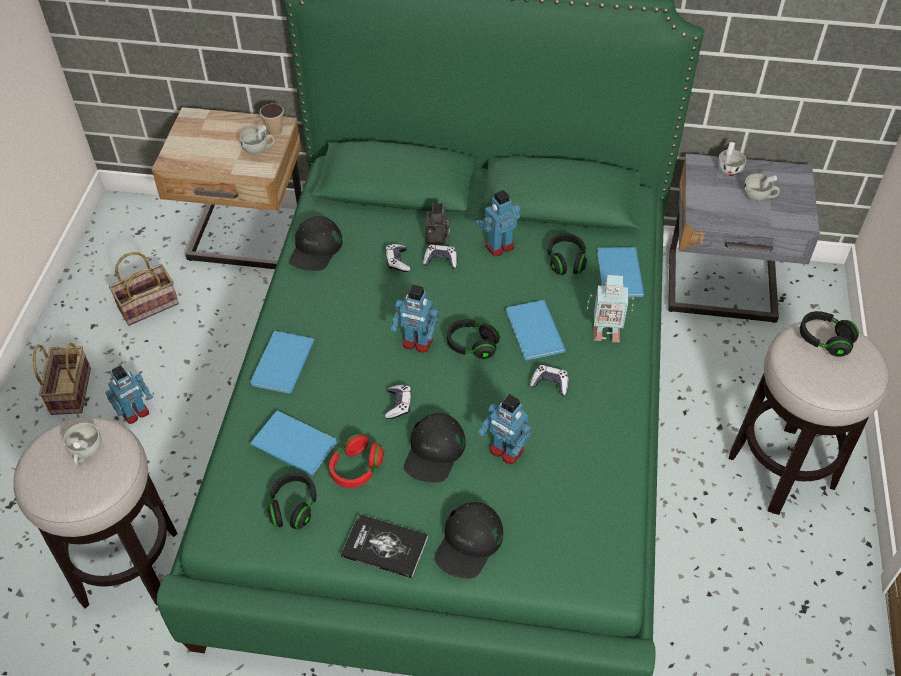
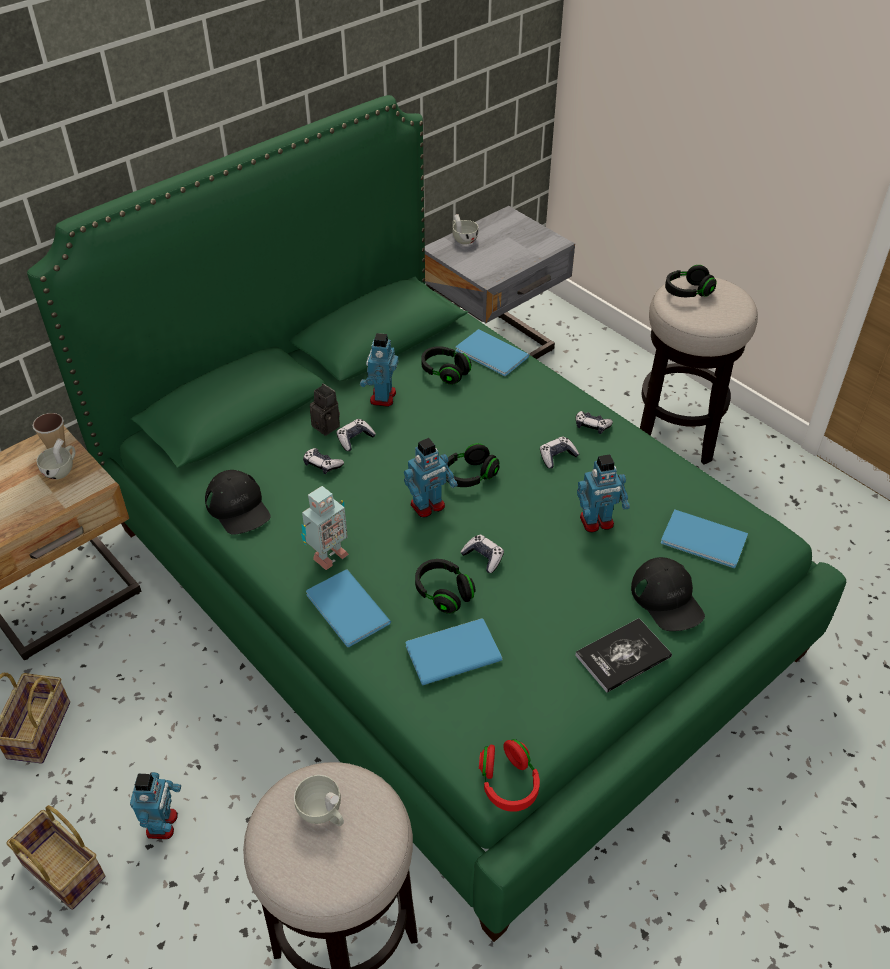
camera: 50 degrees left, 5 degrees down
(293, 507) = (522, 696): black headphones -> black headphones (443, 593)
(356, 468) = (524, 625): red headphones -> red headphones (508, 783)
(434, 451) = (554, 565): black cap -> none
(533, 333) = (496, 434): blue book -> blue book (705, 541)
(605, 333) = (540, 397): toy robot -> toy robot (328, 556)
(609, 384) = (592, 426): none -> game controller
(759, 196) = (506, 244): white cup -> none

